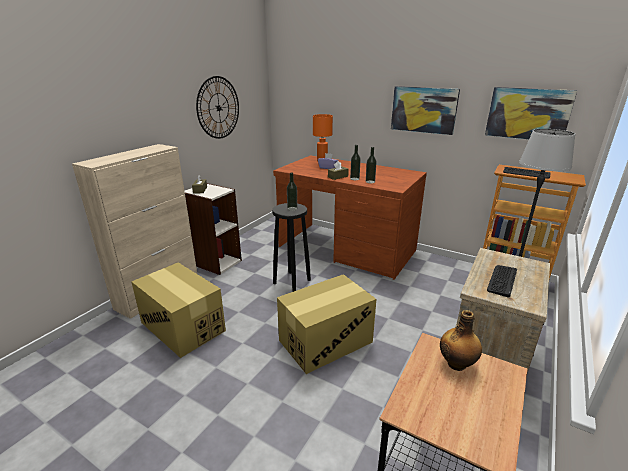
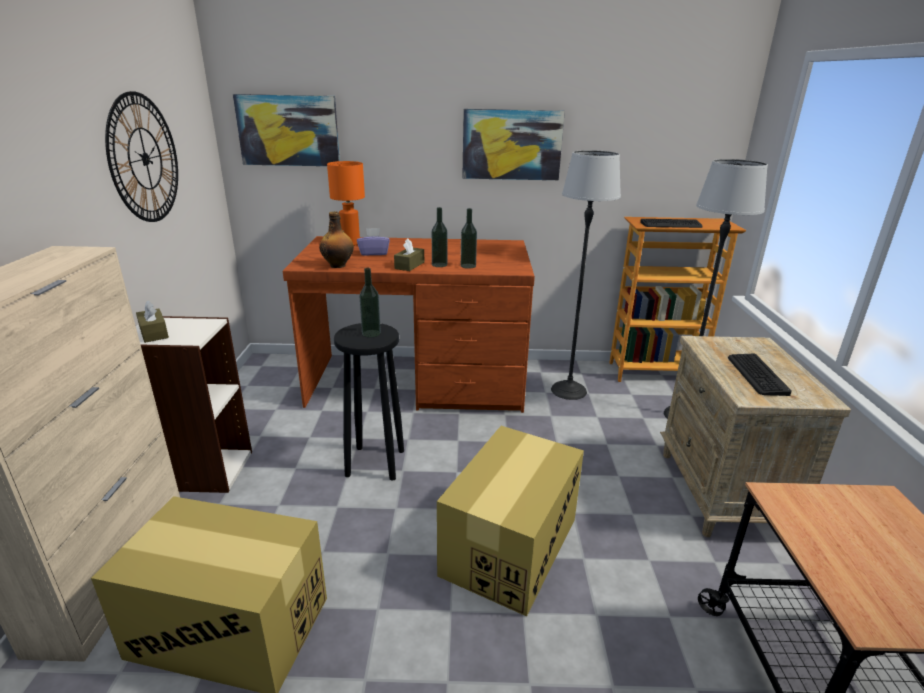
camera: 30 degrees left, 0 degrees up
(435, 275) = (569, 390): none -> floor lamp
(457, 364) = (832, 512): bottle -> bottle (338, 265)
(528, 114) = (656, 143): picture -> picture (288, 130)

